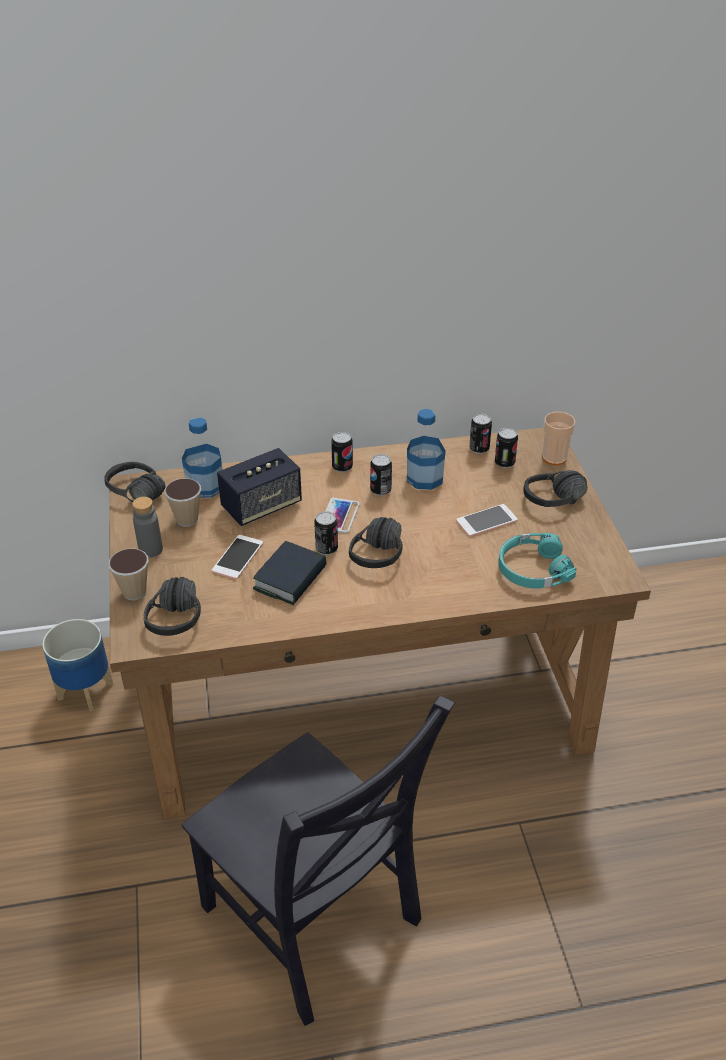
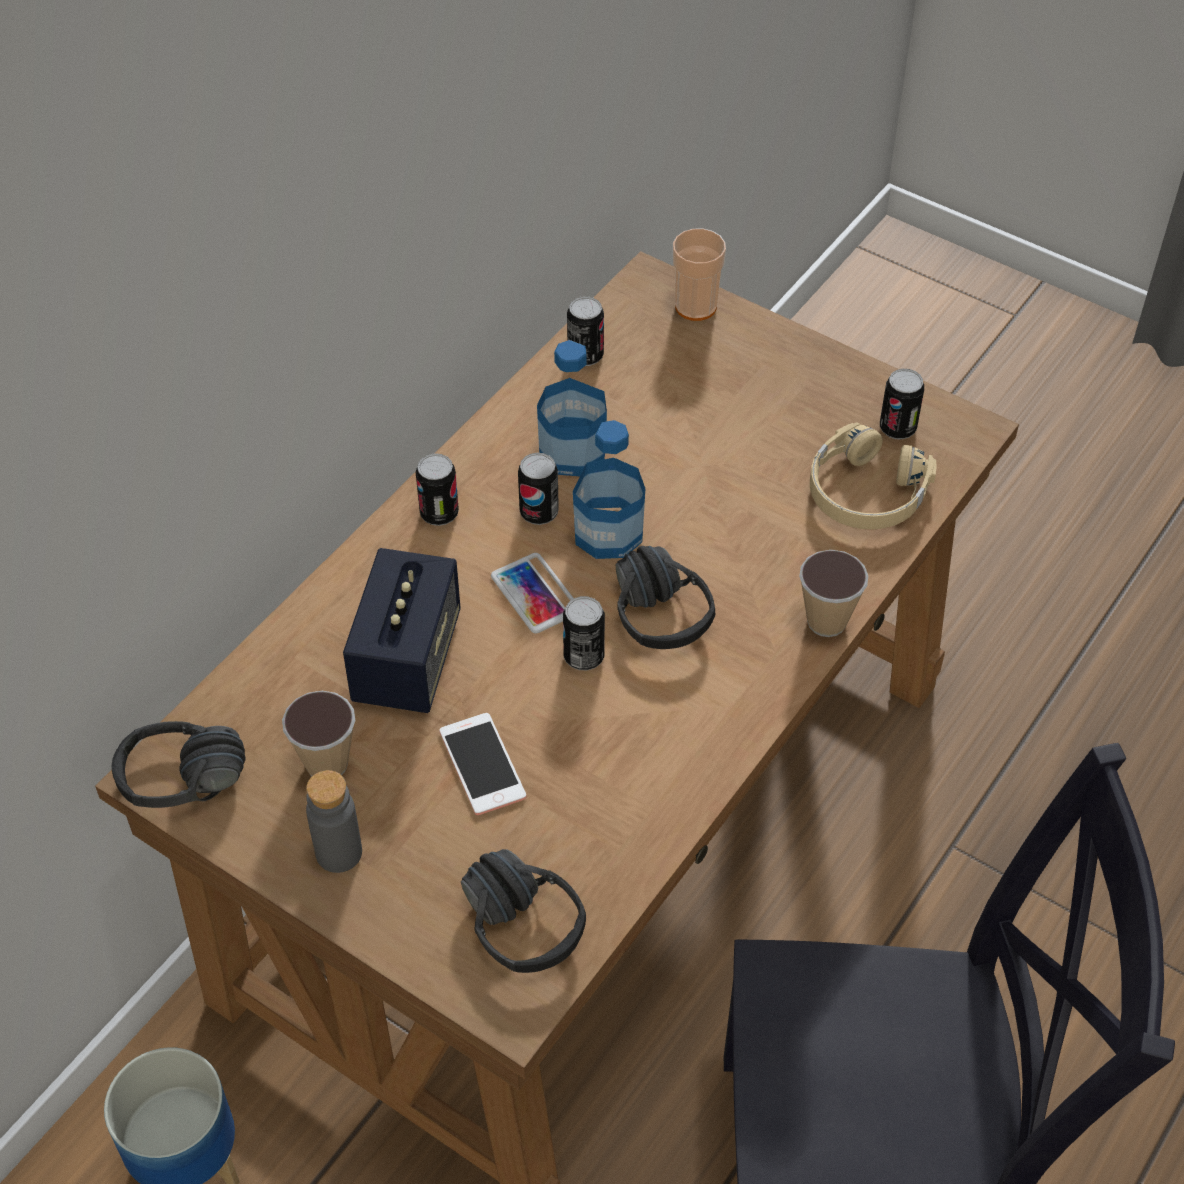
camera: 45 degrees left, 10 degrees up
(134, 592) = (409, 936): cup -> cup (826, 621)
(205, 486) = (278, 689): bottle -> bottle (608, 532)
(290, 578) = (596, 739): book -> none
(486, 521) = (729, 462): phone -> none
(504, 463) = (644, 356): can -> can (897, 428)
(532, 569) = (865, 493): turquoise headphones -> beige headphones
(558, 505) = (784, 376): black headphones -> none

